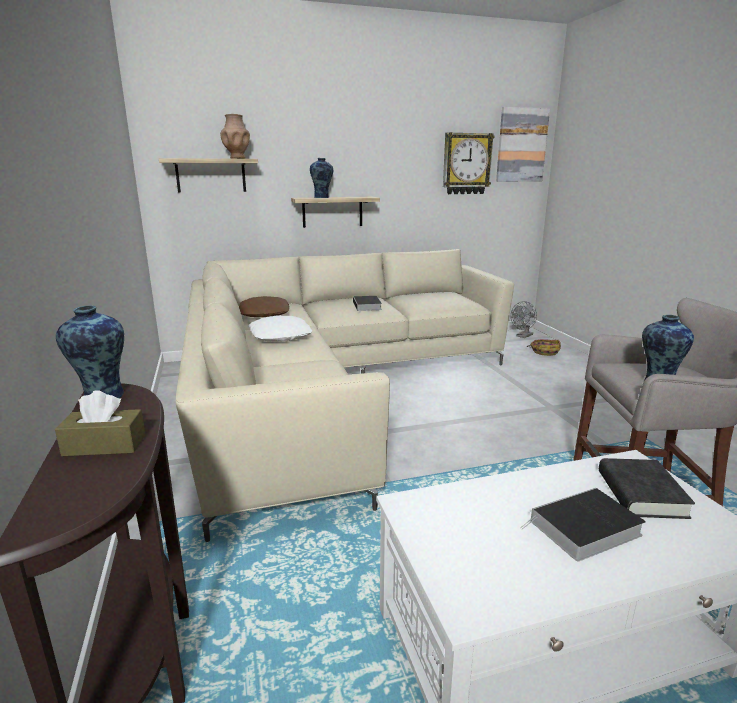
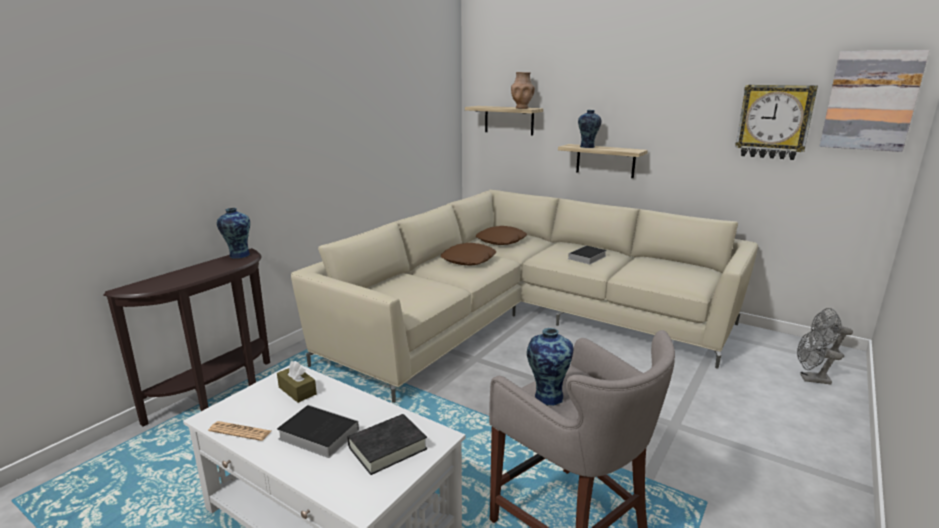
camera: 50 degrees right, 0 degrees up
(105, 445) = (192, 273): brown tissue box -> brown tissue box (297, 391)
(281, 336) = (469, 260): white pillow -> brown pillow
(534, 589) = (240, 431): none -> newspaper
(544, 351) = (810, 379): basket -> grey fan

